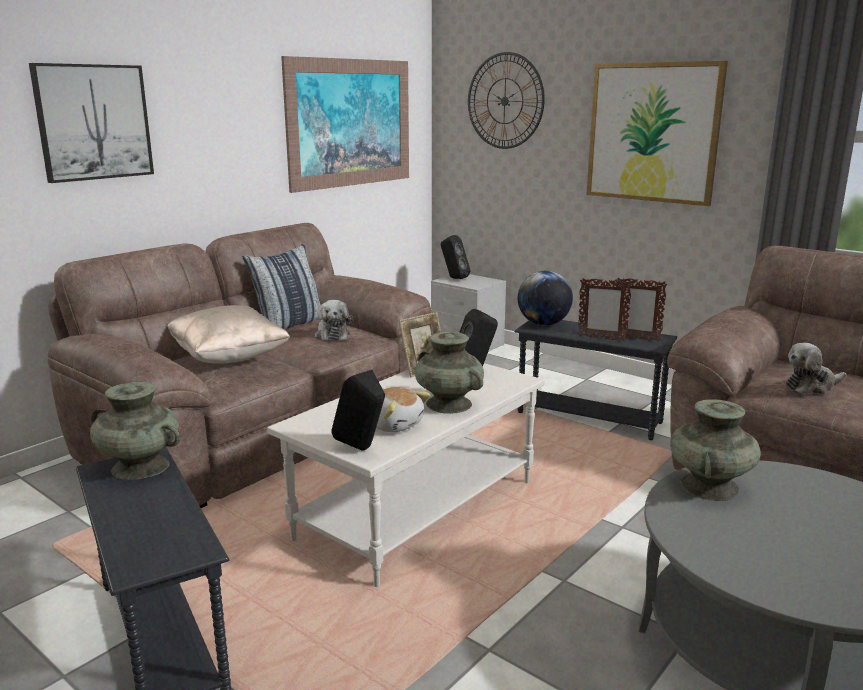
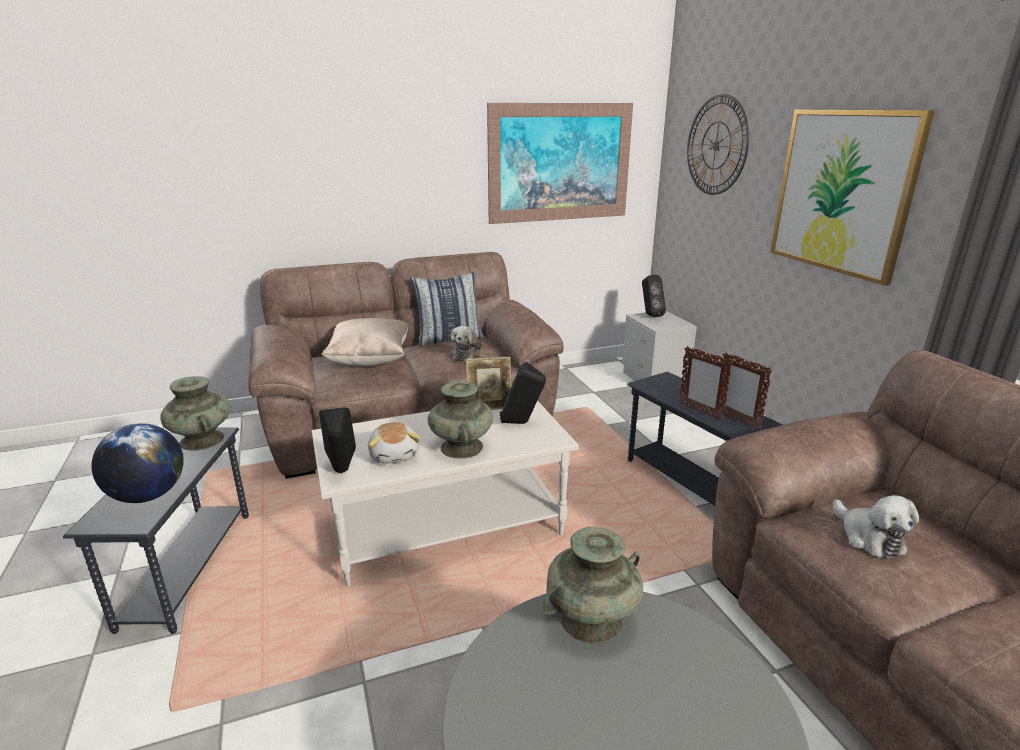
camera: 30 degrees right, 5 degrees up
(93, 122) = (307, 161): picture -> none
(543, 324) = (663, 382): globe -> globe (148, 496)
(811, 386) = (869, 537): plush toy -> plush toy turned 120 degrees counterclockwise

